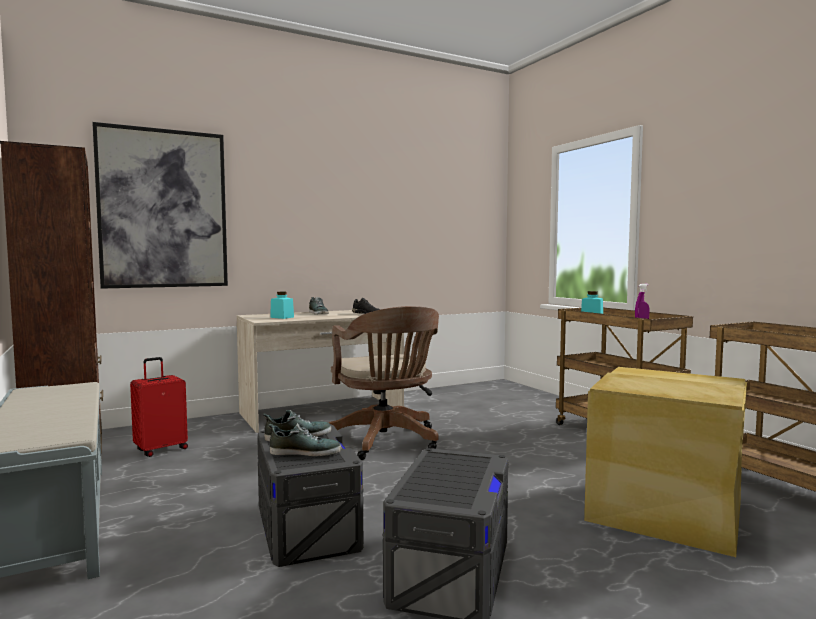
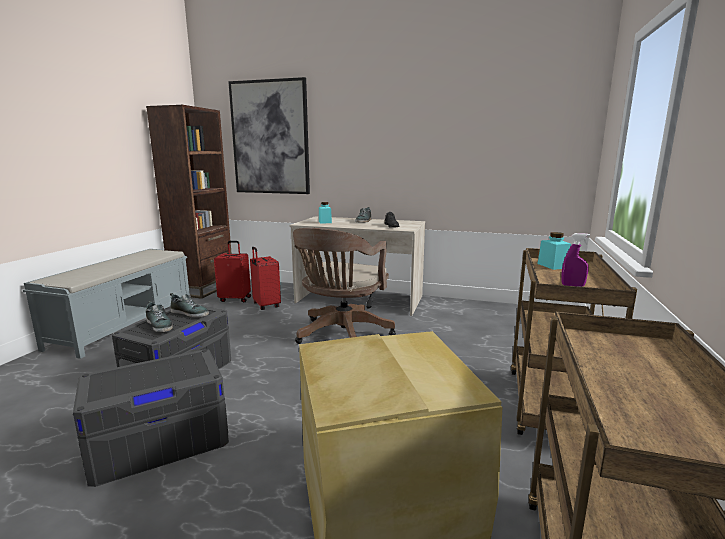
camera: 45 degrees right, 10 degrees up
(226, 444) = (265, 305): none -> red suitcase

